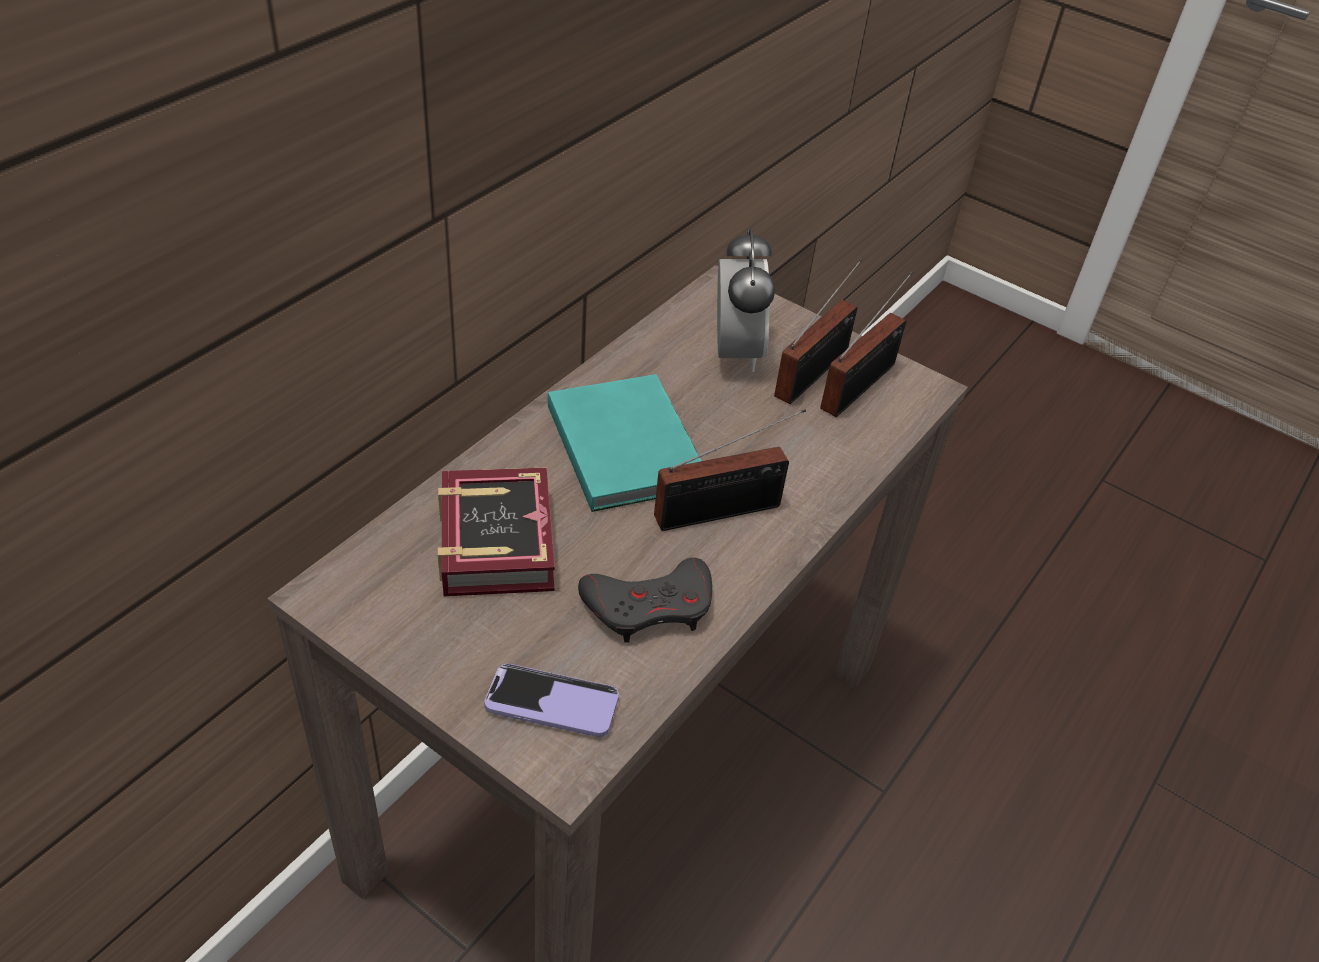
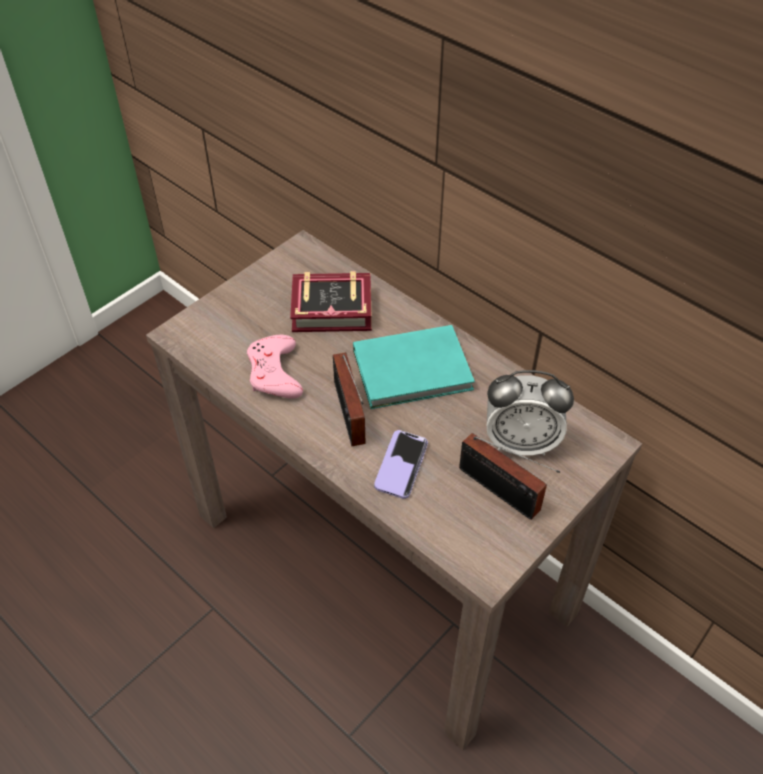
camera: 100 degrees right, 5 degrees up
(552, 702) = (216, 329): phone -> phone (401, 465)
(650, 606) = (275, 373): grey game controller -> pink game controller
(862, 384) = (488, 524): radio -> none

